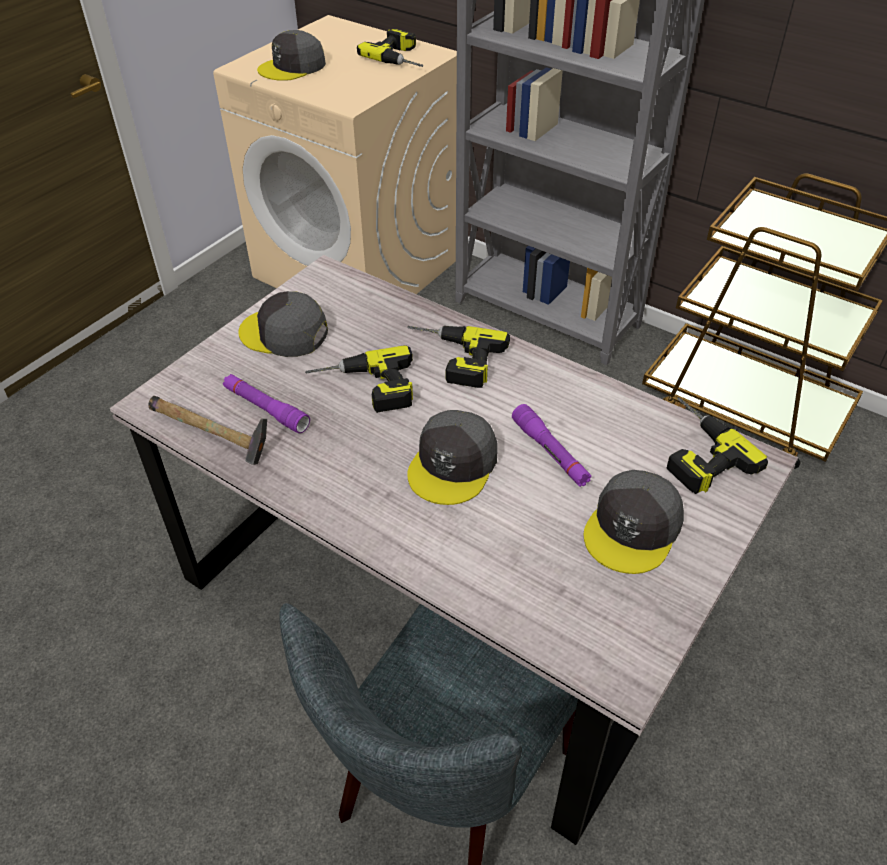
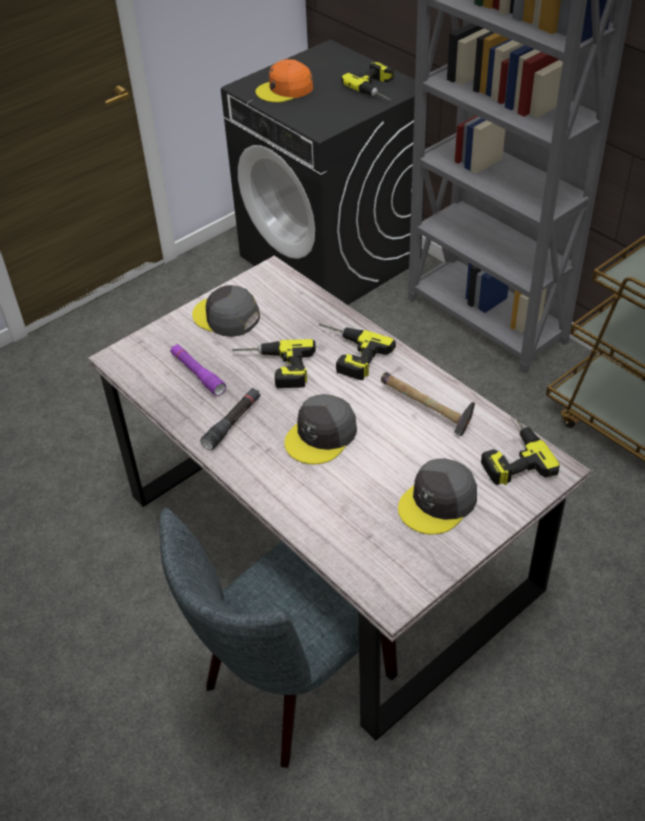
camera: 15 degrees right, 0 degrees up
(212, 437) = (154, 389): hammer -> hammer (426, 410)
(292, 67) = (285, 90): grey cap -> orange cap
(331, 466) = (232, 423): none -> black flashlight
(358, 269) = (331, 259): beige washing machine -> black washing machine
(550, 452) = (397, 437): purple flashlight -> none

